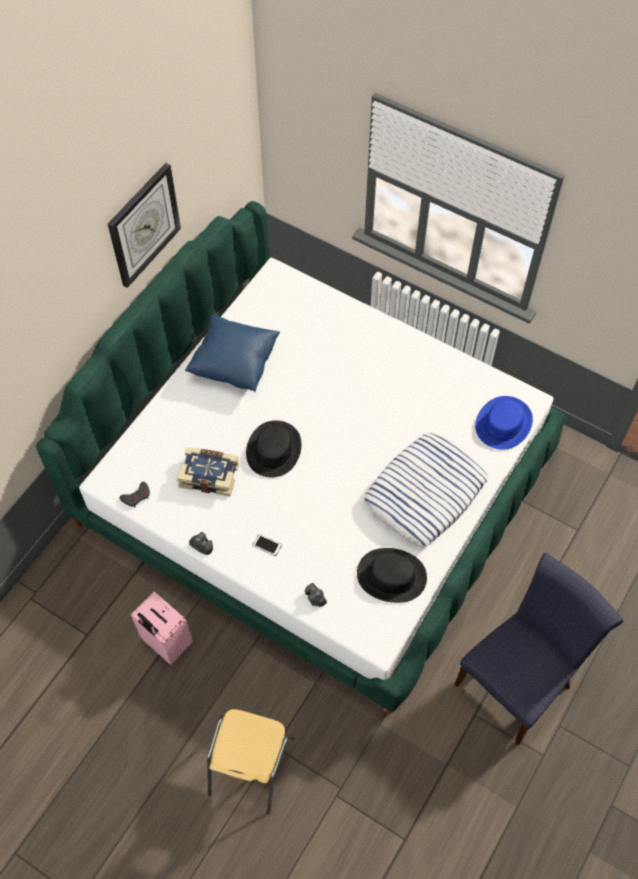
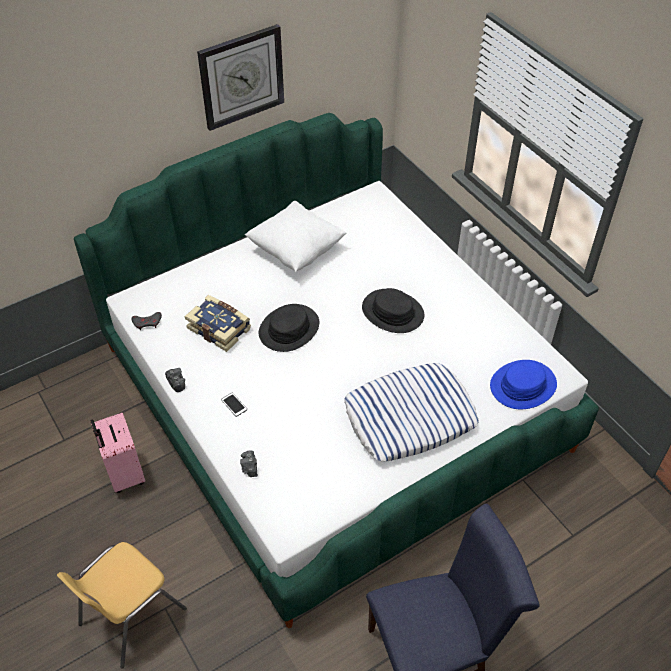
camera: 25 degrees right, 10 degrees down
(234, 364) = (296, 250): blue pillow -> white pillow
(391, 576) = (334, 478): black hat -> black hat (392, 312)

